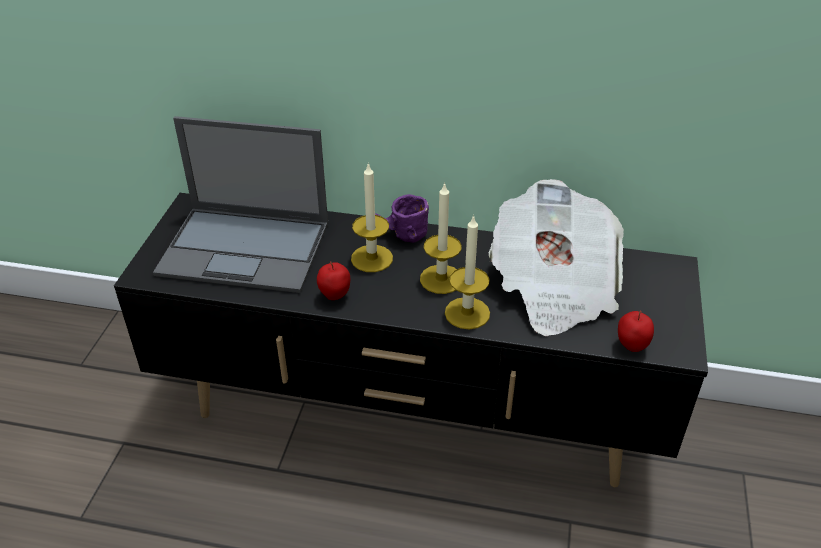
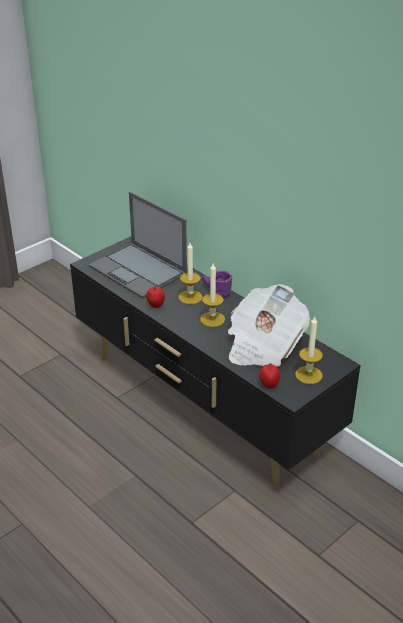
camera: 35 degrees right, 5 degrees down
(467, 313) = (207, 338): candle -> candle (308, 375)

